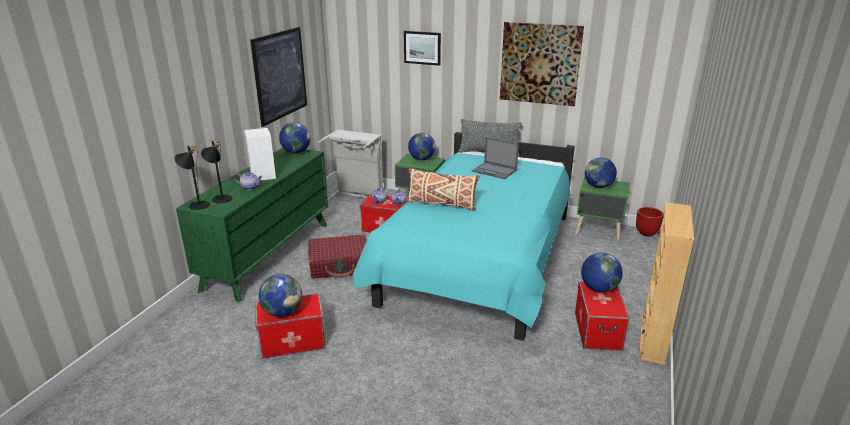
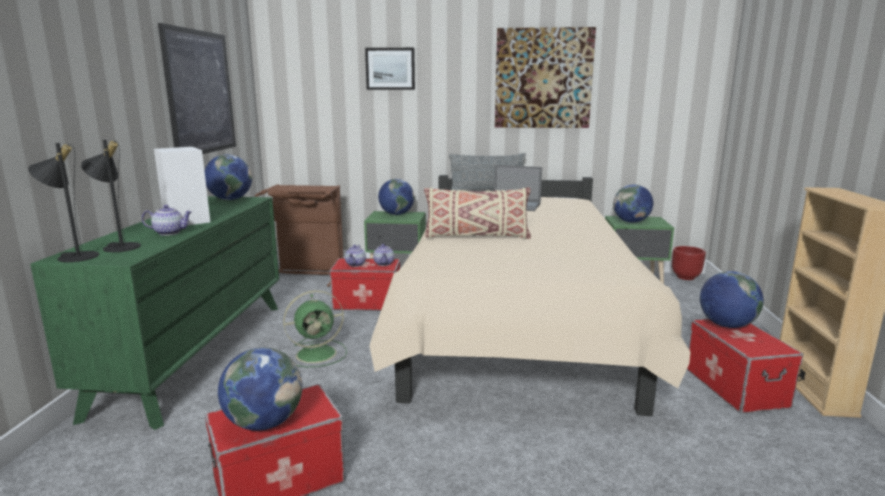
camera: 15 degrees left, 10 degrees down
(340, 265) = (318, 353): red suitcase -> green fan
(356, 197) = (308, 274): grey laundry basket -> brown laundry basket
(479, 261) = (515, 326): turquoise bed -> beige bed

